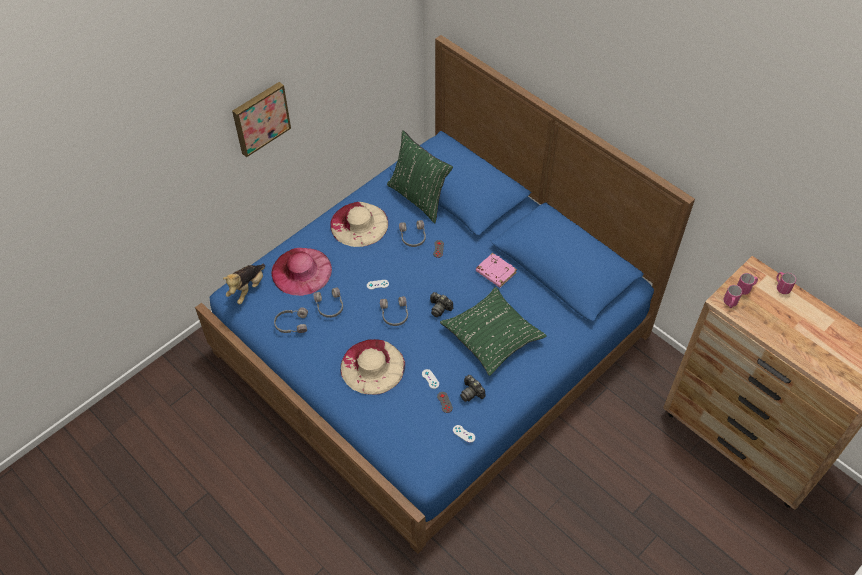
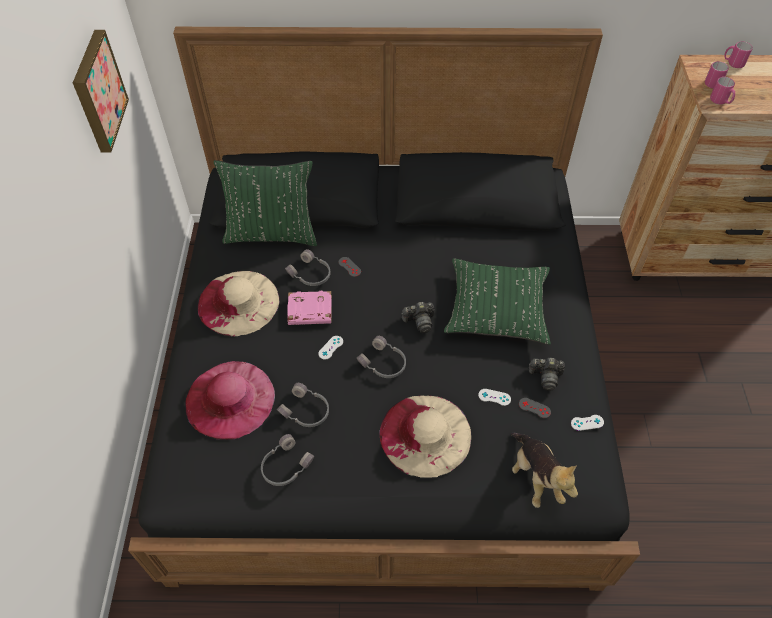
camera: 45 degrees left, 0 degrees up
(247, 289) = (185, 471): plush toy -> plush toy (535, 477)
(260, 118) = (53, 232): picture -> picture (97, 91)
(432, 342) = (385, 378): blue bed -> black bed
(495, 272) = (428, 249): pink book -> pink book (309, 311)

